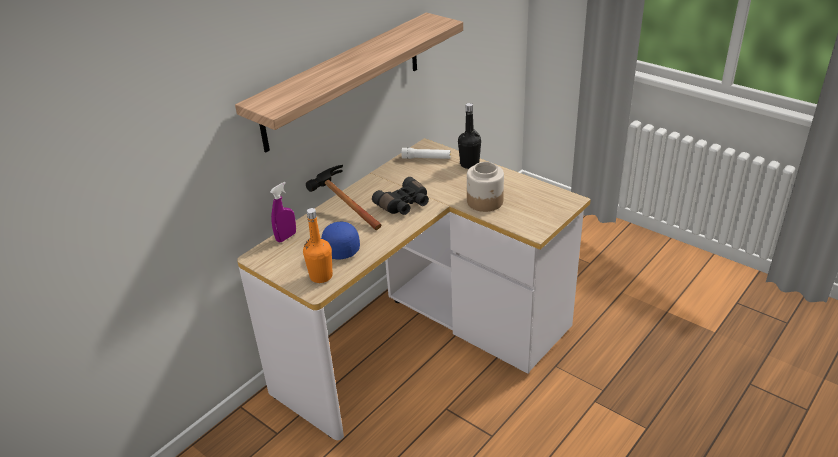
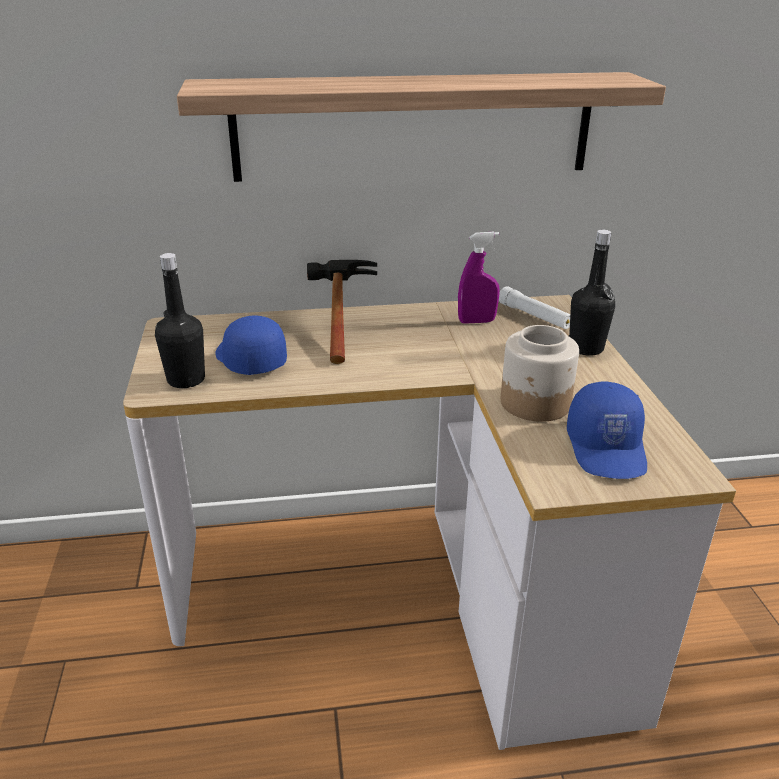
camera: 40 degrees right, 5 degrees down
(286, 237) = (230, 322): purple spray bottle -> purple spray bottle (476, 321)
(321, 276) = (186, 380): orange bottle -> black bottle
(404, 205) = (416, 353): black binoculars -> none
(534, 206) = (607, 448): none -> blue cap

